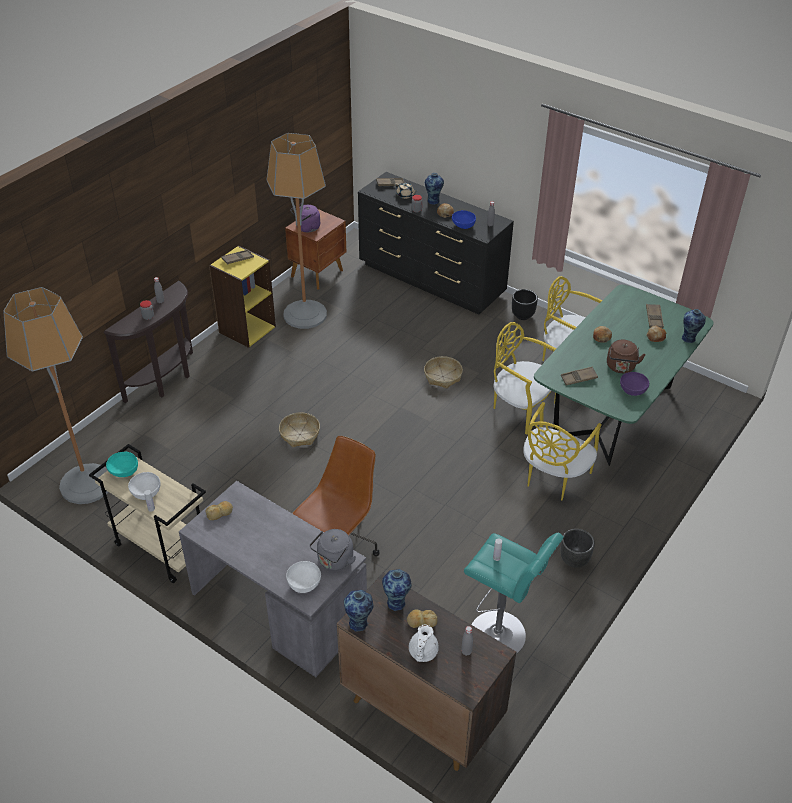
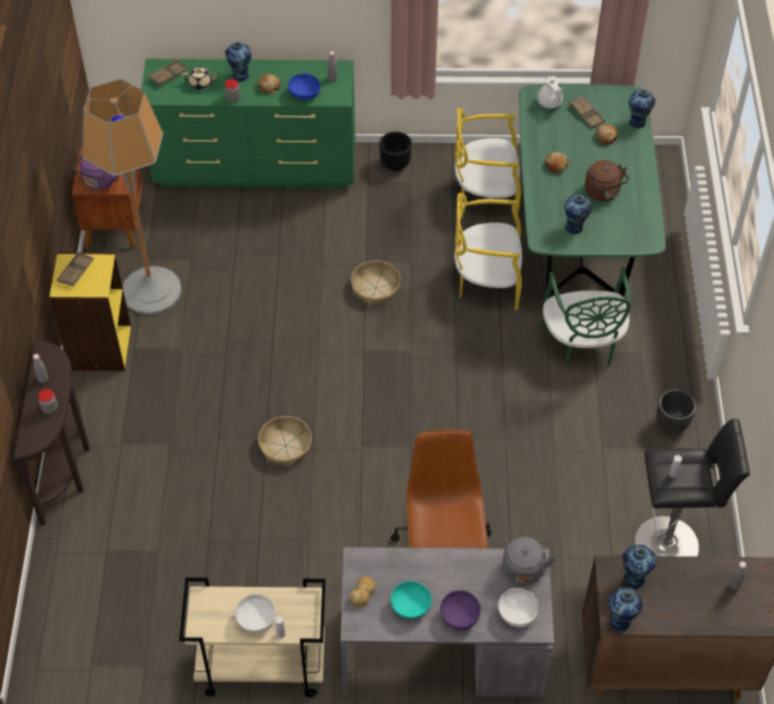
camera: 35 degrees left, 10 degrees up
(86, 484) = (101, 649): floor lamp -> none
(123, 471) = (206, 611): turquoise bowl -> turquoise bowl (410, 606)
(421, 621) = (672, 582): bread -> none
(422, 653) = (699, 612): white teapot -> white teapot (549, 103)
(431, 280) = (256, 168): black dresser -> green dresser
(501, 636) = (671, 544): turquoise stool -> black stool
(553, 477) = (582, 344): yellow chair -> green chair
(578, 378) = (575, 227): brown tray -> vase
(632, 390) = (635, 213): purple bowl -> purple bowl (459, 616)

